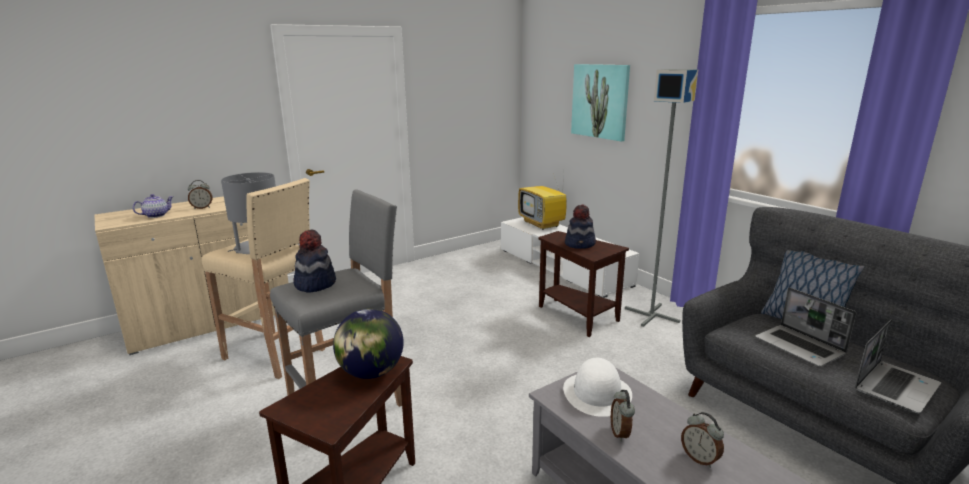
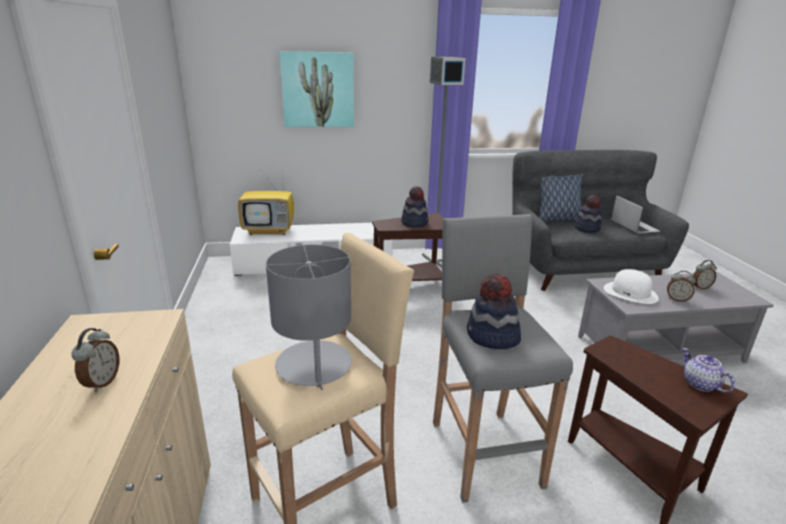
camera: 65 degrees left, 5 degrees up
(156, 215) = (72, 446): teapot -> teapot (700, 384)
(371, 373) = (633, 358): globe -> none
(800, 347) = (587, 228): laptop -> hat

